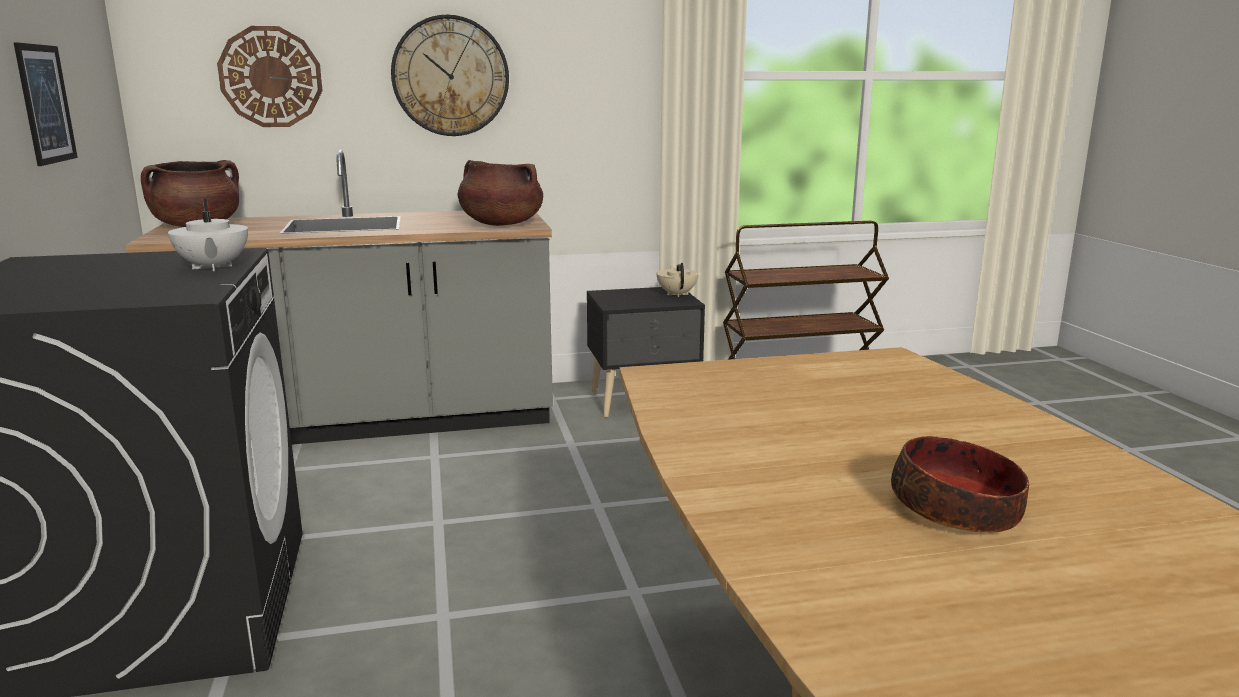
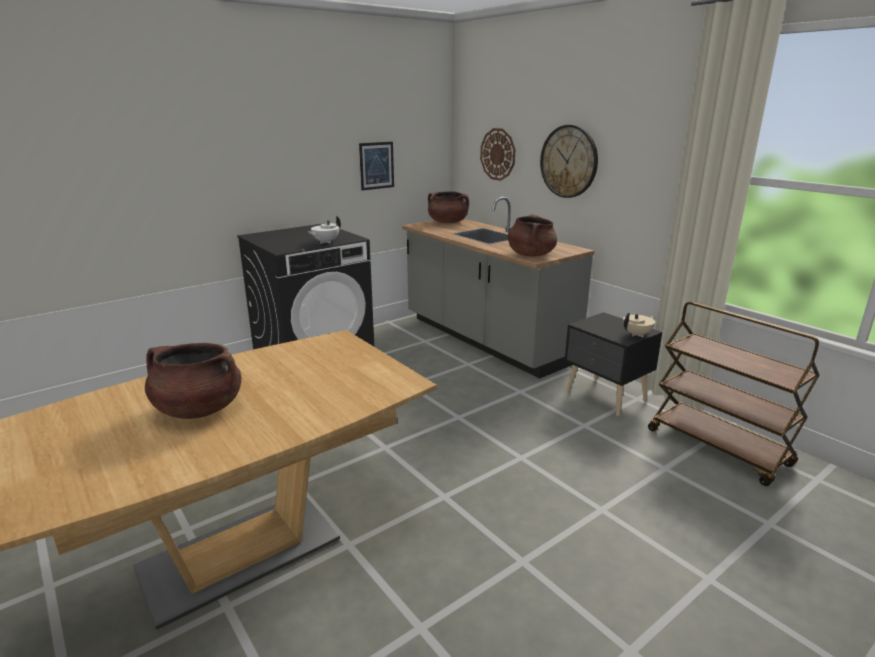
camera: 65 degrees right, 5 degrees up
(956, 511) = (198, 409): bowl -> brown cooking pot

